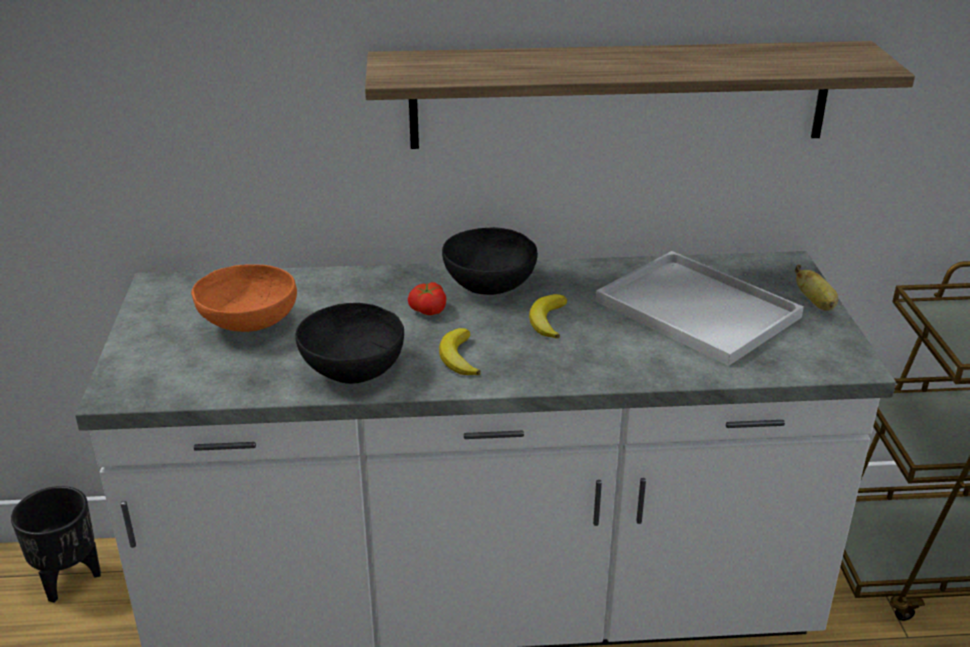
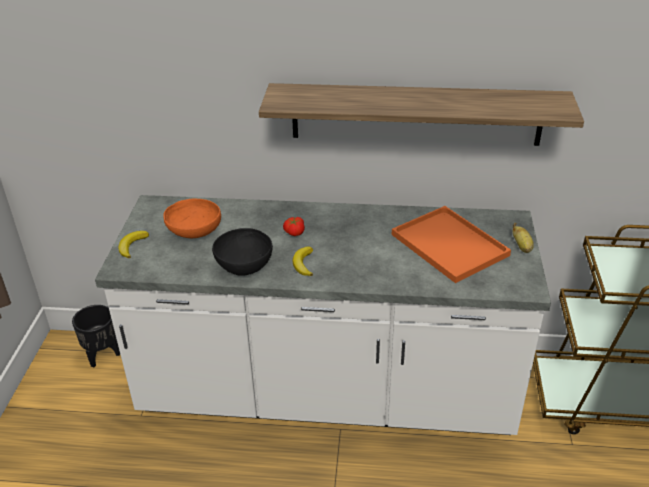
camera: 10 degrees right, 5 degrees up
(489, 283) = (333, 217): black bowl -> none
(547, 320) = (360, 244): banana -> banana (132, 246)
(701, 310) = (451, 245): white tray -> orange tray

